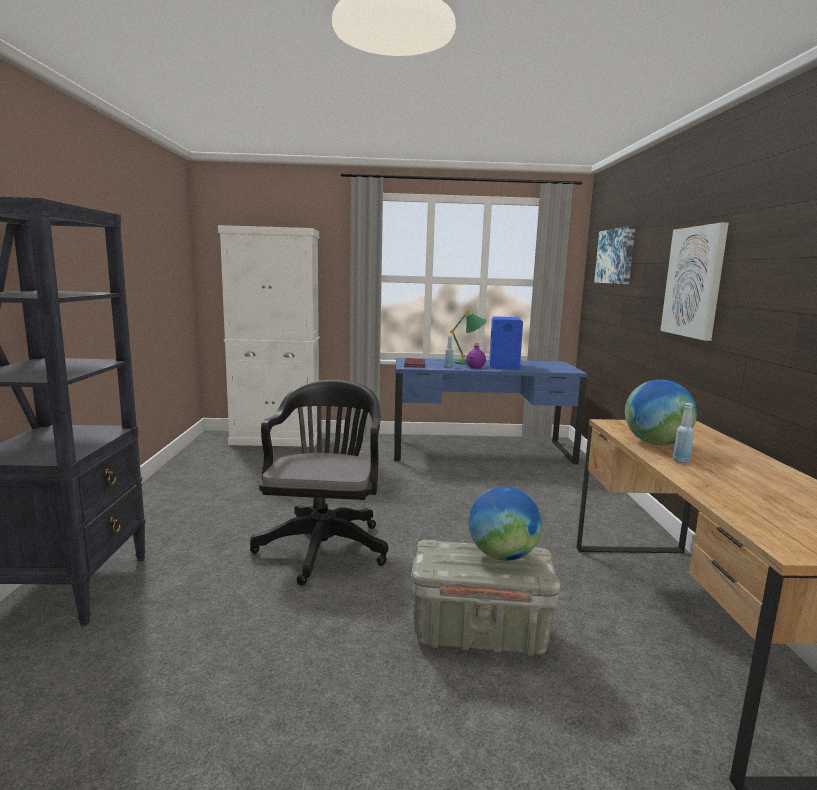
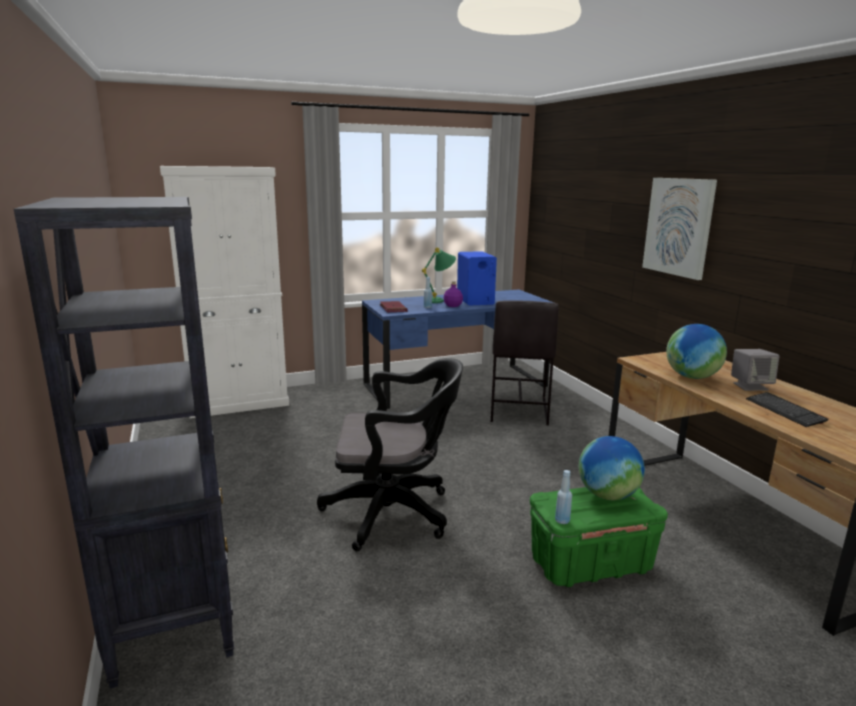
camera: 20 degrees left, 5 degrees up
(324, 545) = (394, 513): black office chair -> black office chair turned 105 degrees clockwise
(479, 633) = (590, 564): grey storage box -> green storage box
(526, 480) = (518, 410): none -> grey stool
(616, 256) = (575, 191): picture -> none
(680, 461) = (727, 392): blue bottle -> blue bottle (562, 520)
(722, 459) = (750, 386): none -> grey speaker
(736, 486) = (784, 411): none -> keyboard

